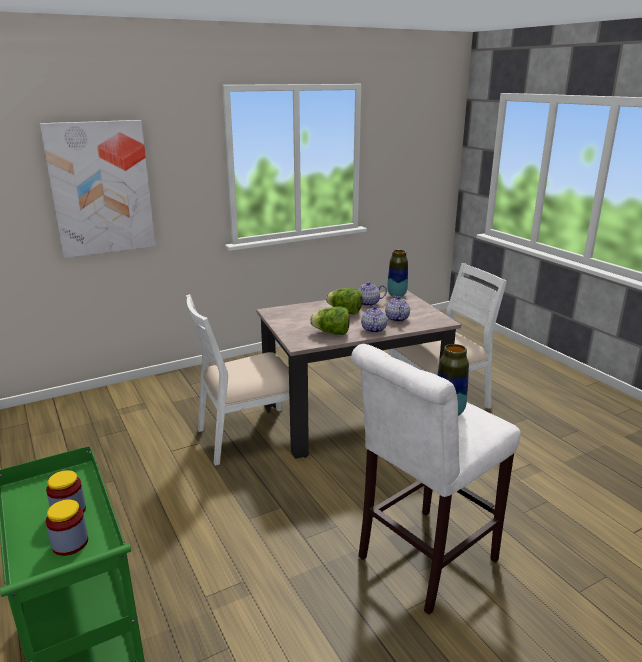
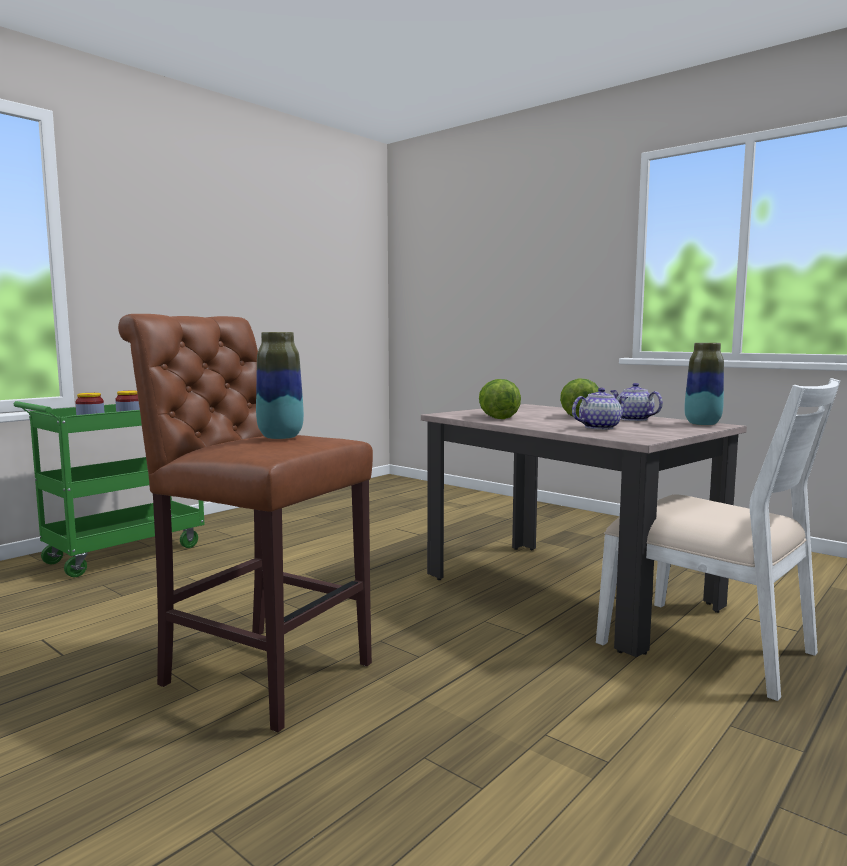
camera: 70 degrees right, 15 degrees down
(101, 188) = (504, 279): picture -> none
(250, 436) = (454, 550): white chair -> none
(373, 329) = (537, 424): teapot -> none
(421, 562) = (259, 672): white stool -> brown stool

